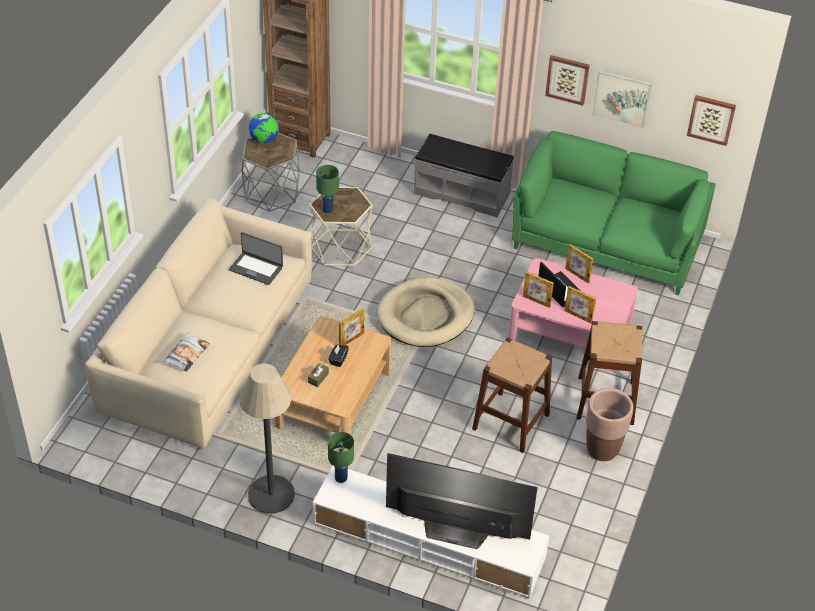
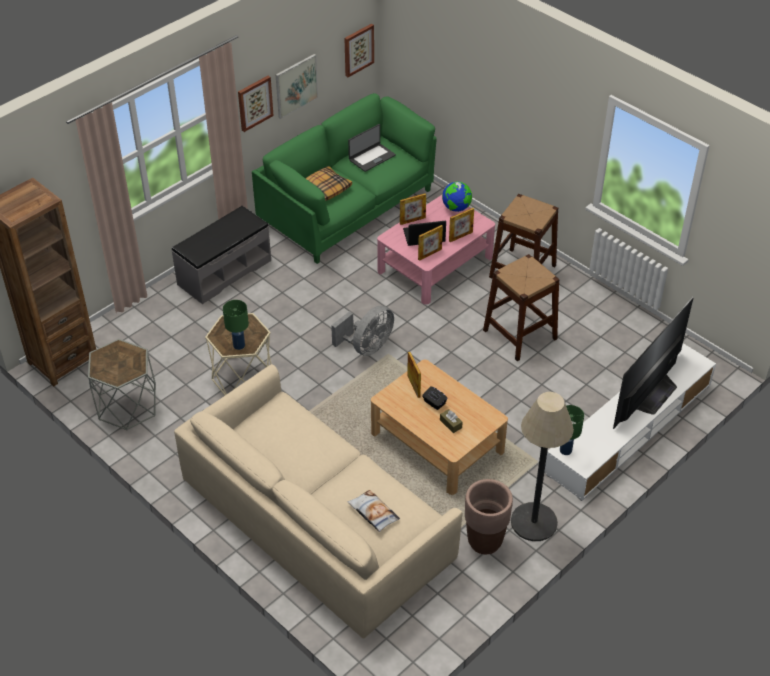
camera: 65 degrees left, 0 degrees up
(256, 268) = (281, 426): laptop -> laptop (371, 157)
(264, 140) = (100, 362): globe -> globe (456, 208)
(425, 315) = (367, 347): beige dog bed -> grey fan
(574, 200) = (325, 188): none -> pillow
(602, 450) = (574, 292): brown planter -> brown planter (485, 542)

